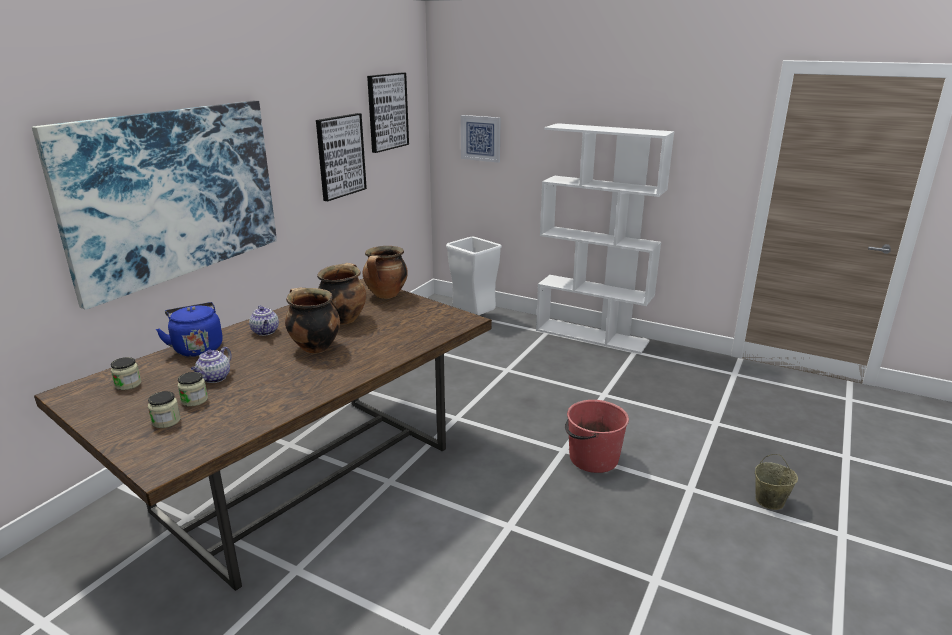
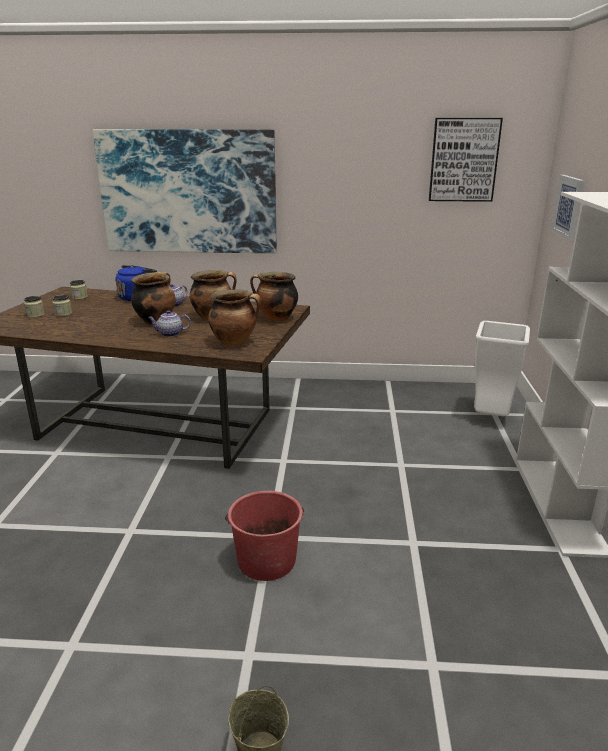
camera: 65 degrees right, 0 degrees up
(214, 378) = (94, 311): teapot -> teapot (170, 334)
(340, 156) = (377, 195): picture -> none
(431, 321) = (235, 342): none -> cooking pot

